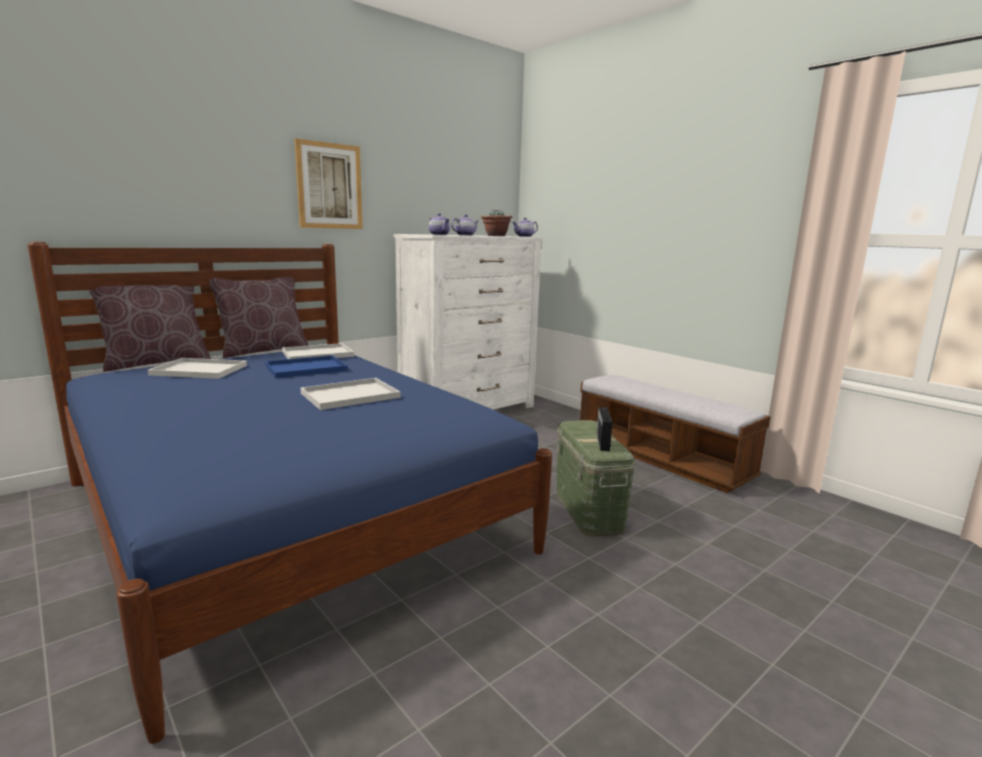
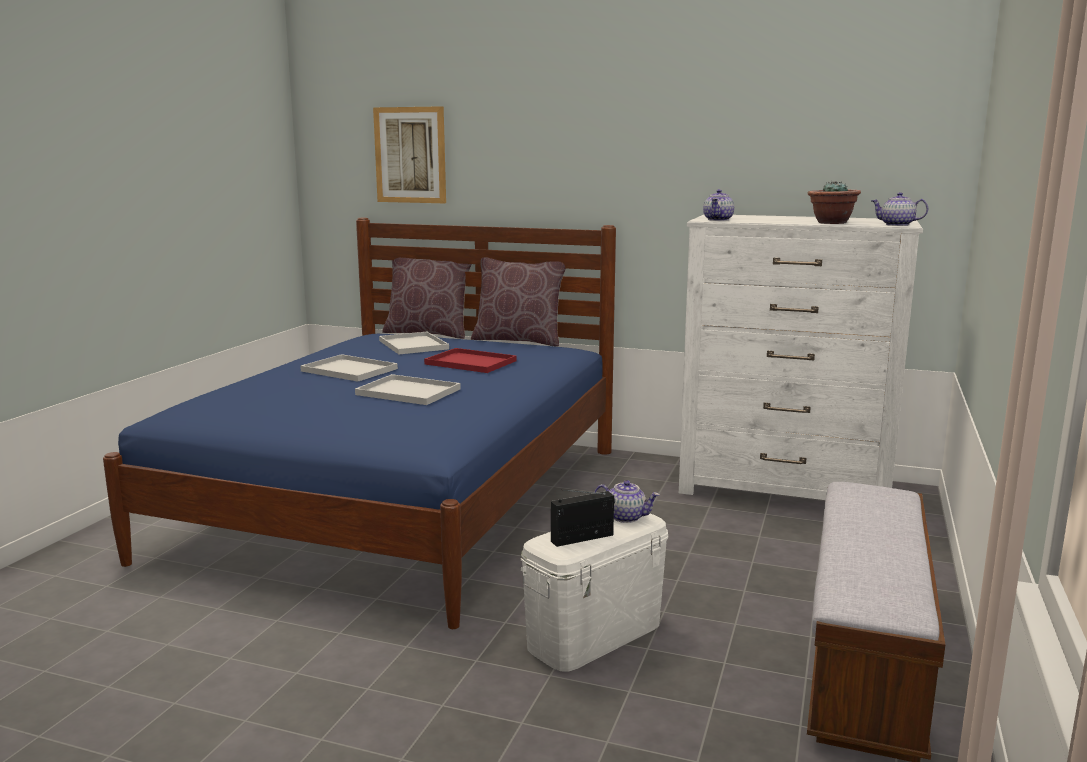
camera: 60 degrees right, 0 degrees up
(304, 368) = (469, 362): blue tray -> red tray
(319, 354) = (531, 353): white tray -> white tray (351, 370)
(329, 186) = (624, 155): picture -> picture (410, 155)
(465, 235) = (767, 221): teapot -> teapot (626, 517)
(588, 510) = (595, 636): green storage box -> white storage box

